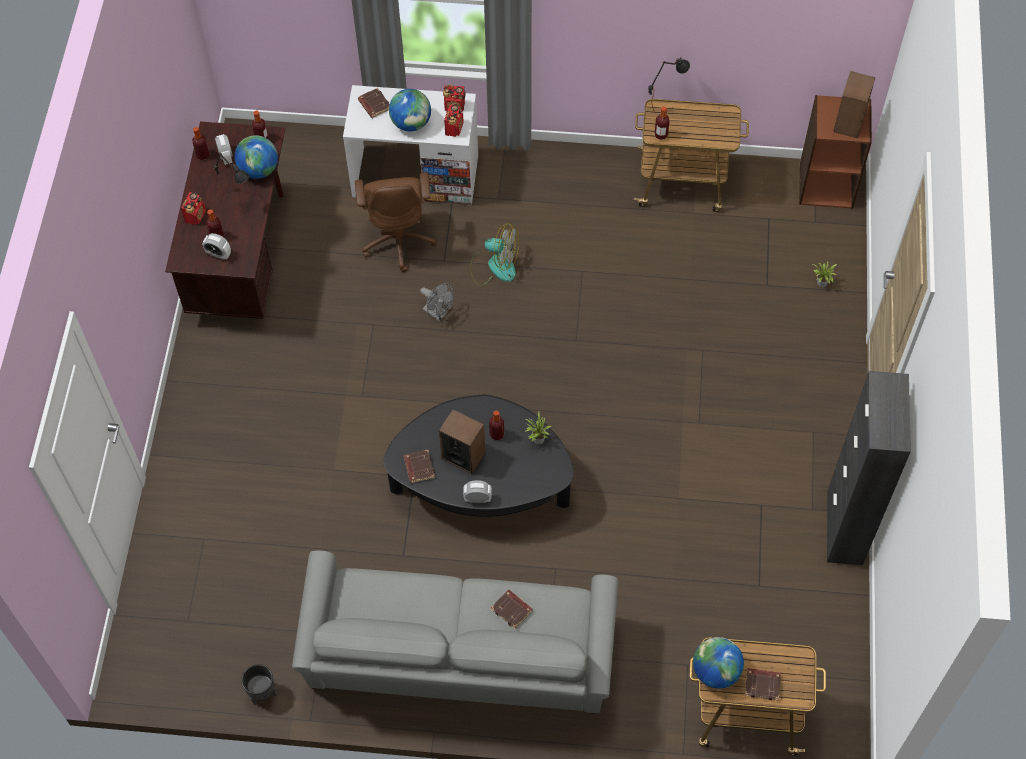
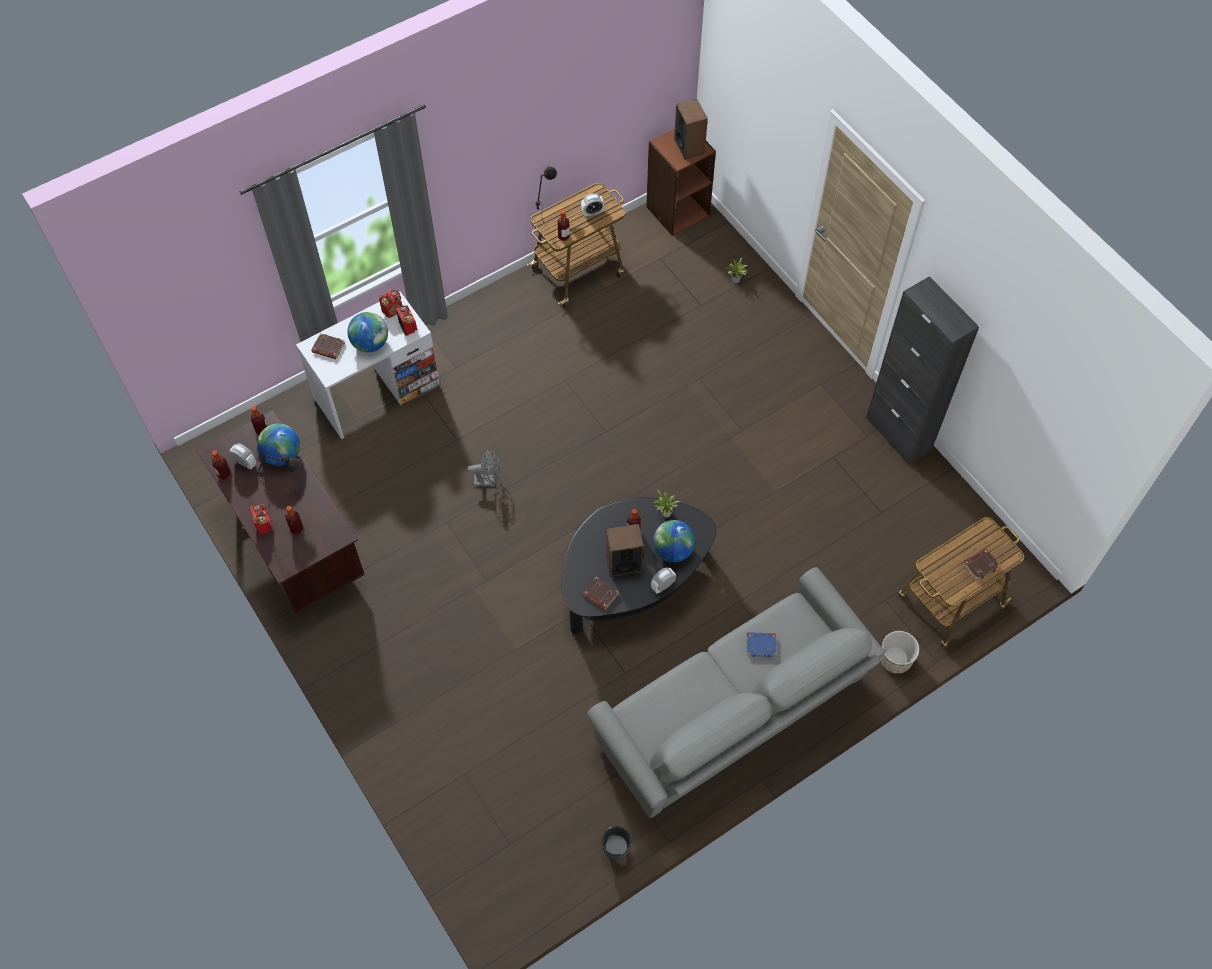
camera: 40 degrees left, 0 degrees up
(218, 254) = (311, 541): alarm clock -> alarm clock (592, 213)
(398, 240) = (408, 447): brown office chair -> none
(494, 266) = (498, 418): fan -> none
(512, 610) = (761, 645): brown book -> blue book
(646, 722) = (895, 659): none -> planter
(715, 671) = (943, 579): globe -> globe (673, 550)

